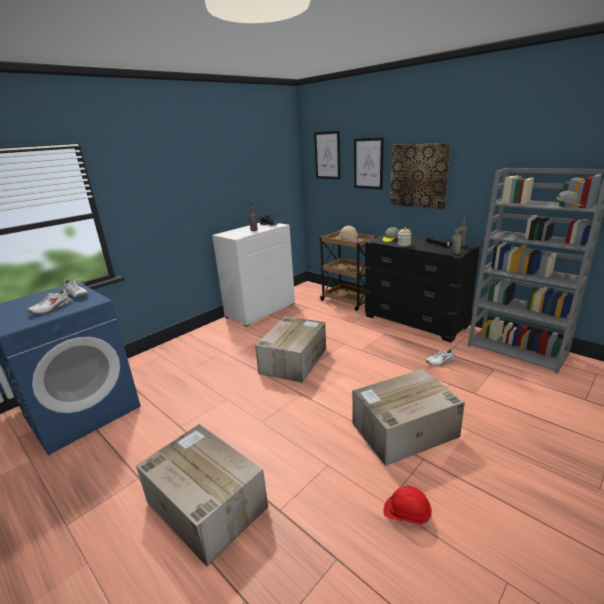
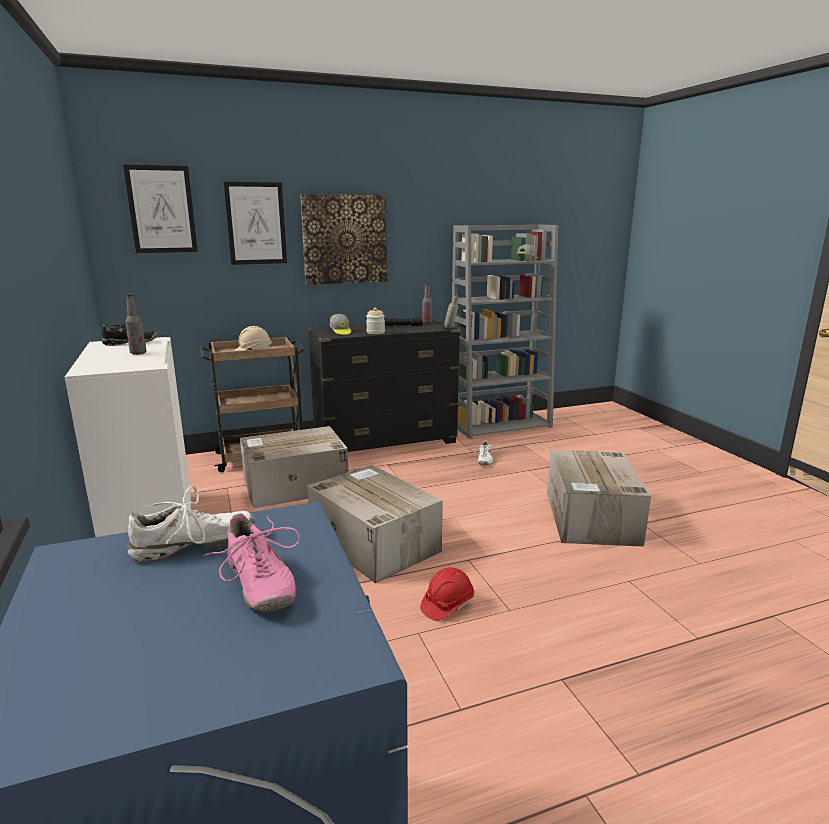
camera: 65 degrees left, 5 degrees down
(51, 308) = (258, 584): white shoe -> pink shoe
(205, 504) = (674, 708): cardboard box -> cardboard box (294, 486)
(406, 513) = (715, 557): red hard hat -> red hard hat (447, 605)

